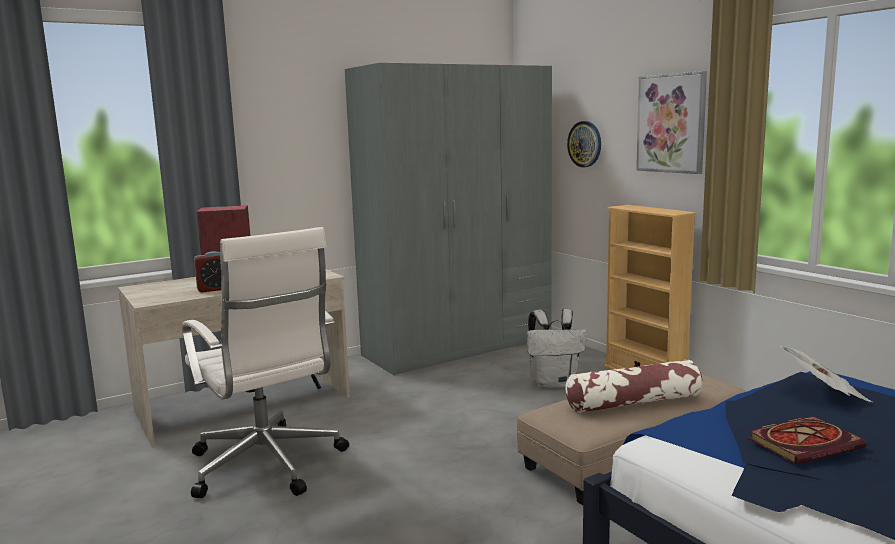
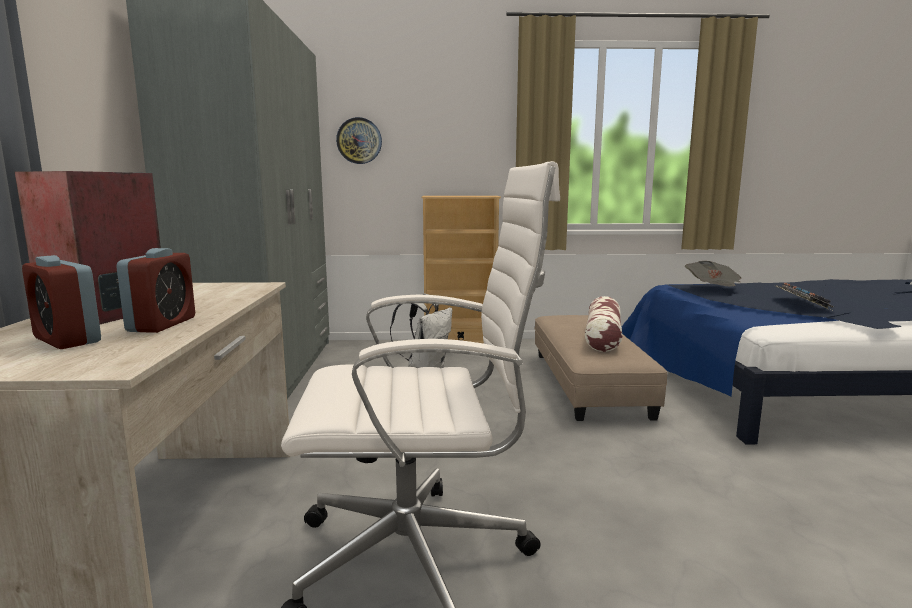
camera: 60 degrees left, 0 degrees up
(181, 288) = (67, 340): none -> alarm clock
(671, 123) = (465, 121): picture -> none
(805, 443) = (799, 303): book -> keyboard

